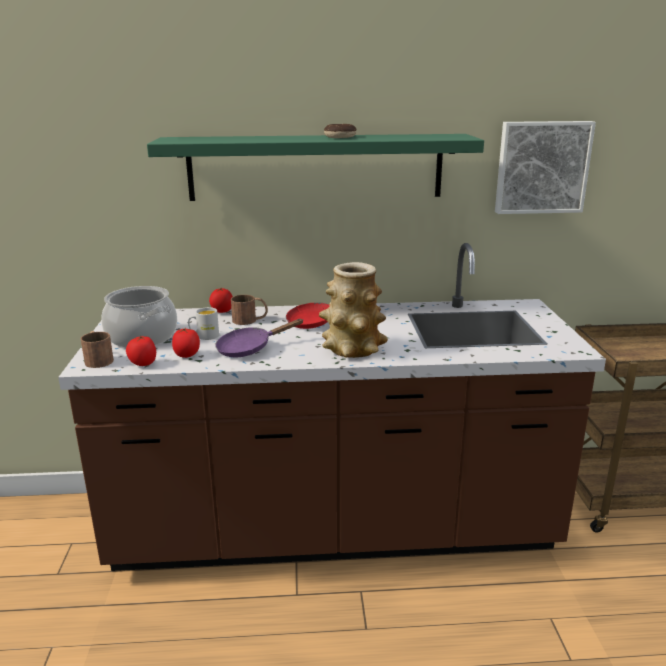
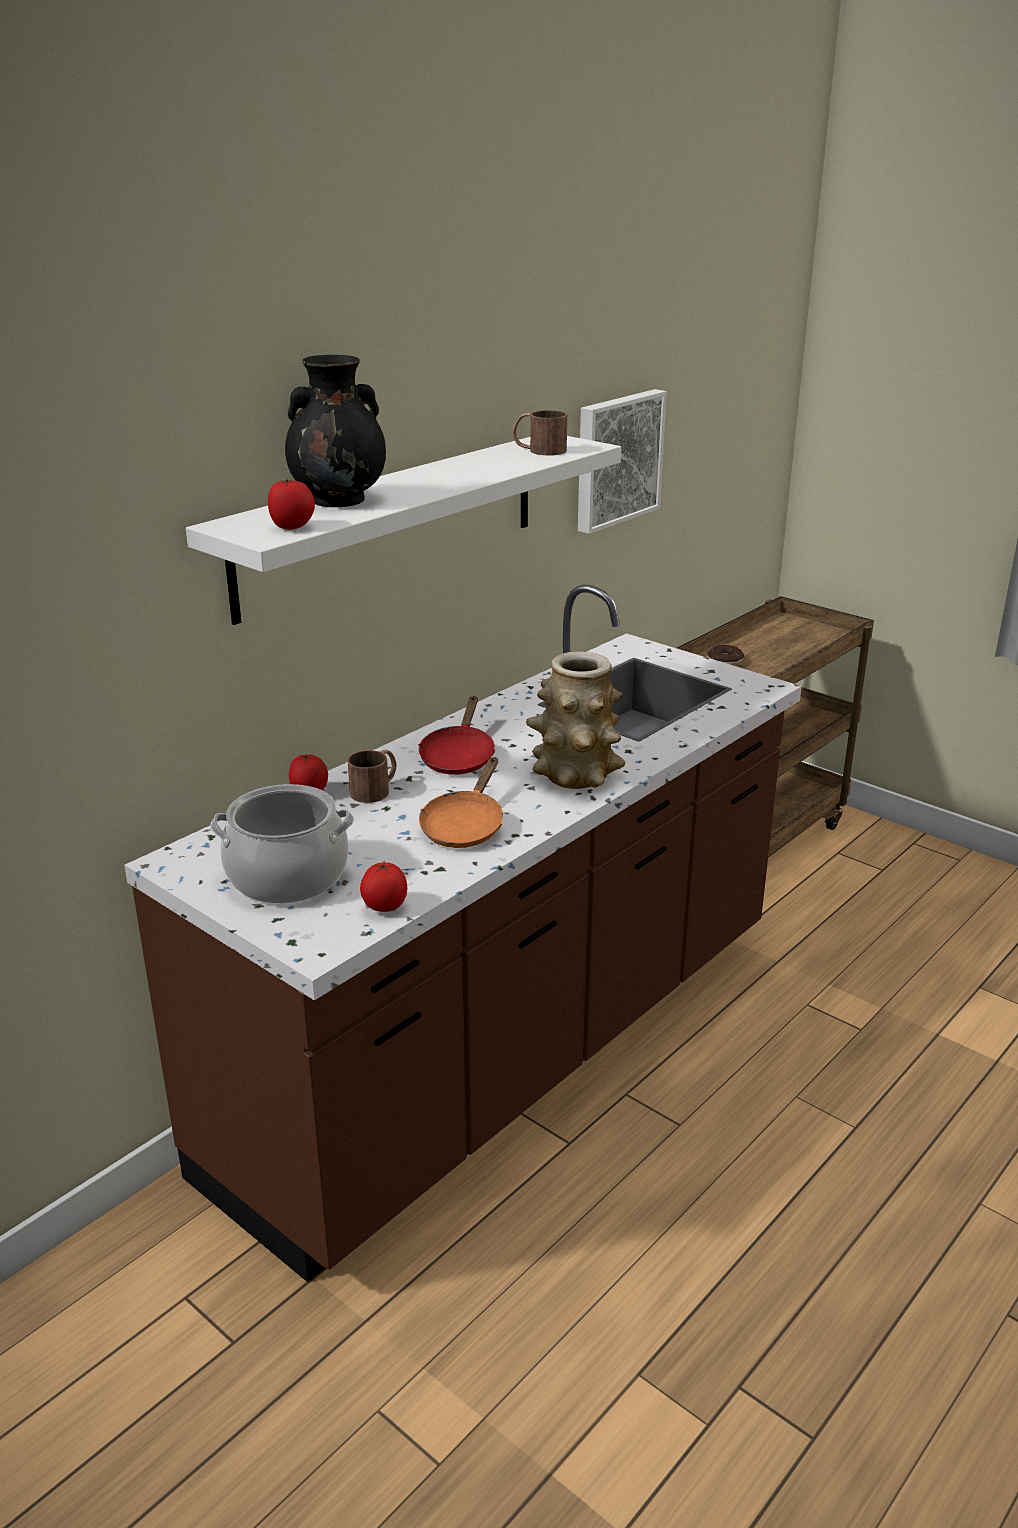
camera: 45 degrees left, 5 degrees up
(98, 359) = (306, 932): brown mug -> brown mug (539, 450)
(187, 356) = (412, 870): tomato -> tomato (292, 527)
(204, 336) = (370, 836): white mug -> none
(249, 348) = (464, 826): purple frying pan -> orange frying pan
(250, 137) = (340, 499): none -> black vase
(315, 167) = (392, 522): green shelf -> white shelf
(340, 137) = (448, 472): donut -> donut (725, 661)

